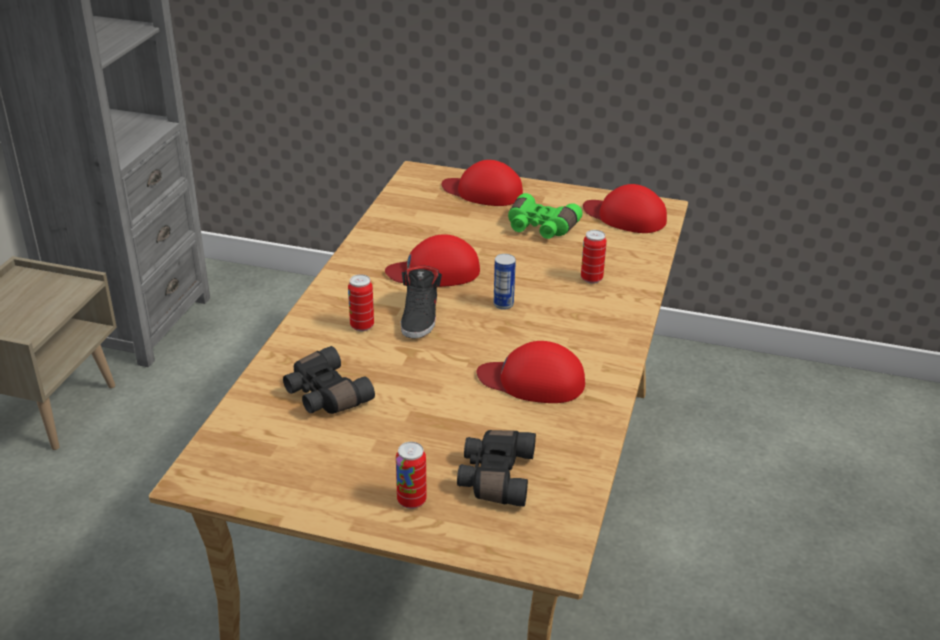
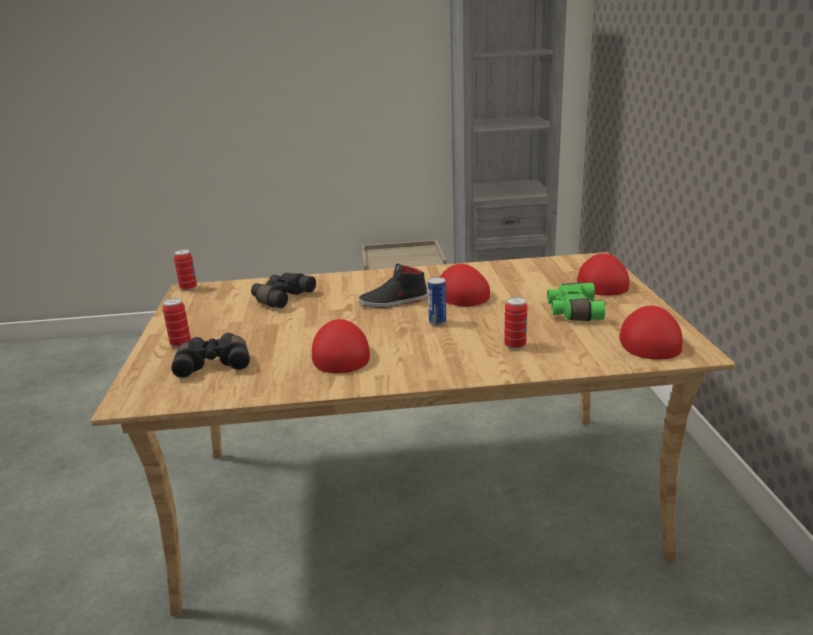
camera: 70 degrees right, 10 degrees down
(362, 326) = (366, 289): can -> can (188, 288)

